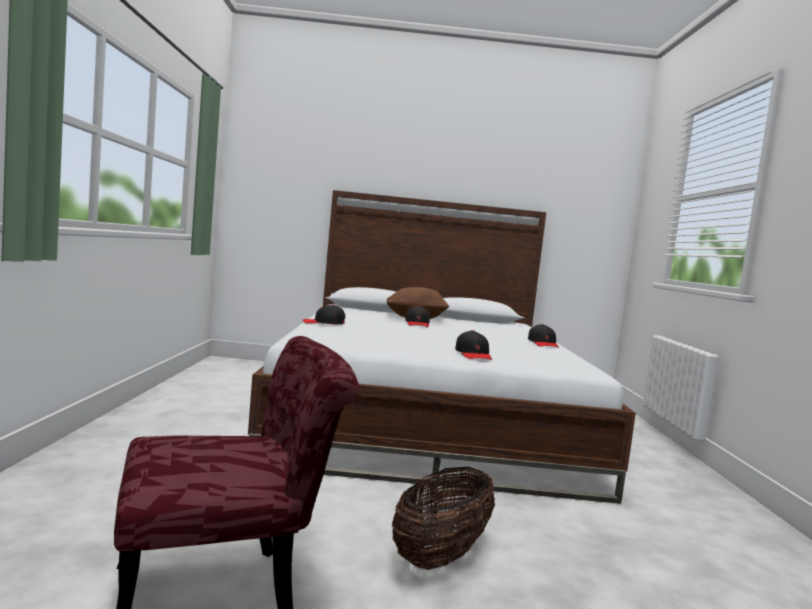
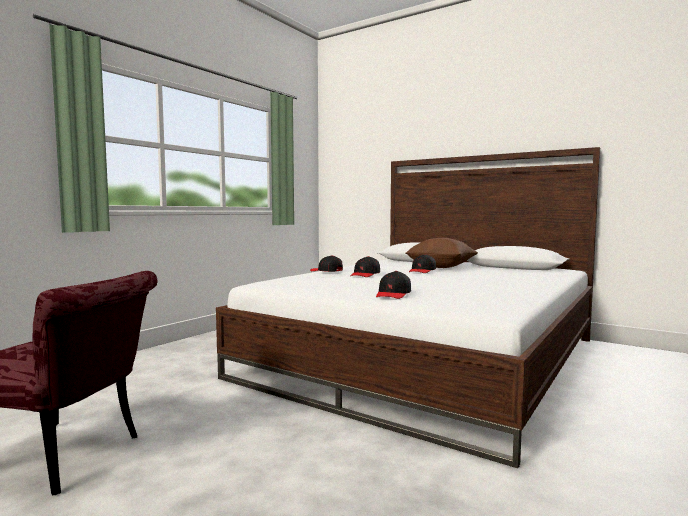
camera: 35 degrees right, 0 degrees up
(441, 555) = (246, 468): basket -> none
(543, 344) = (527, 287): black cap -> black cap (365, 274)

